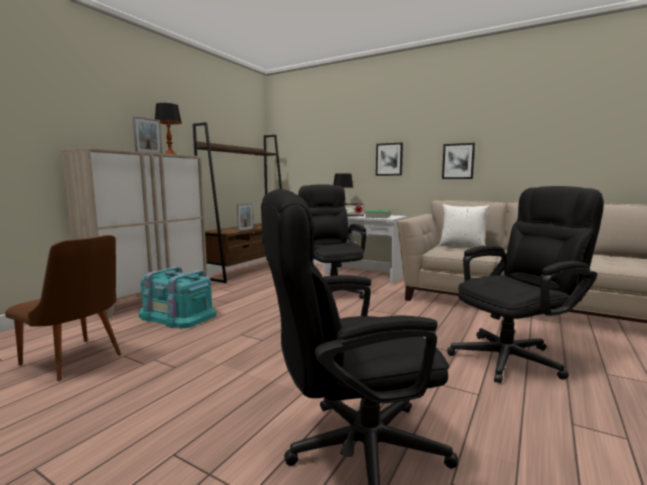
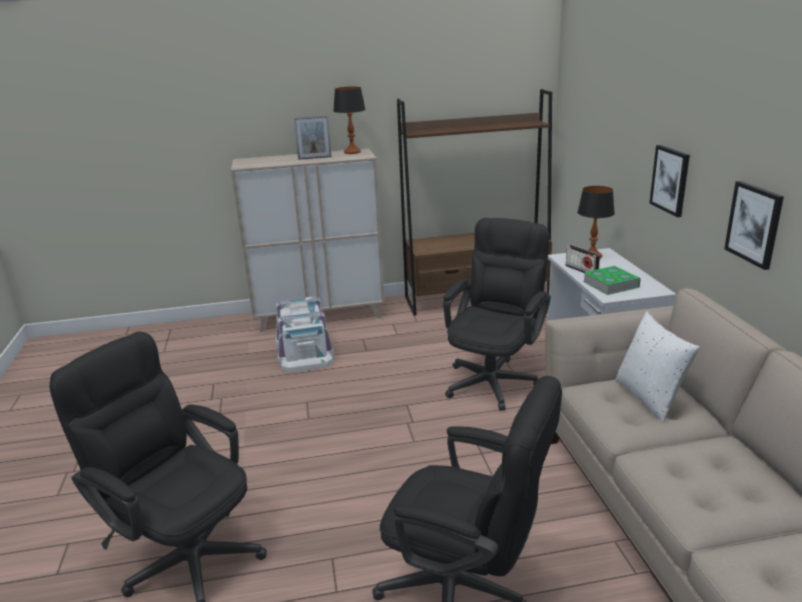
camera: 50 degrees right, 15 degrees up
(76, 361) = (187, 374): brown chair -> none
(178, 315) = (305, 351): turquoise storage box -> white storage box
(245, 230) = (455, 250): picture frame -> none

